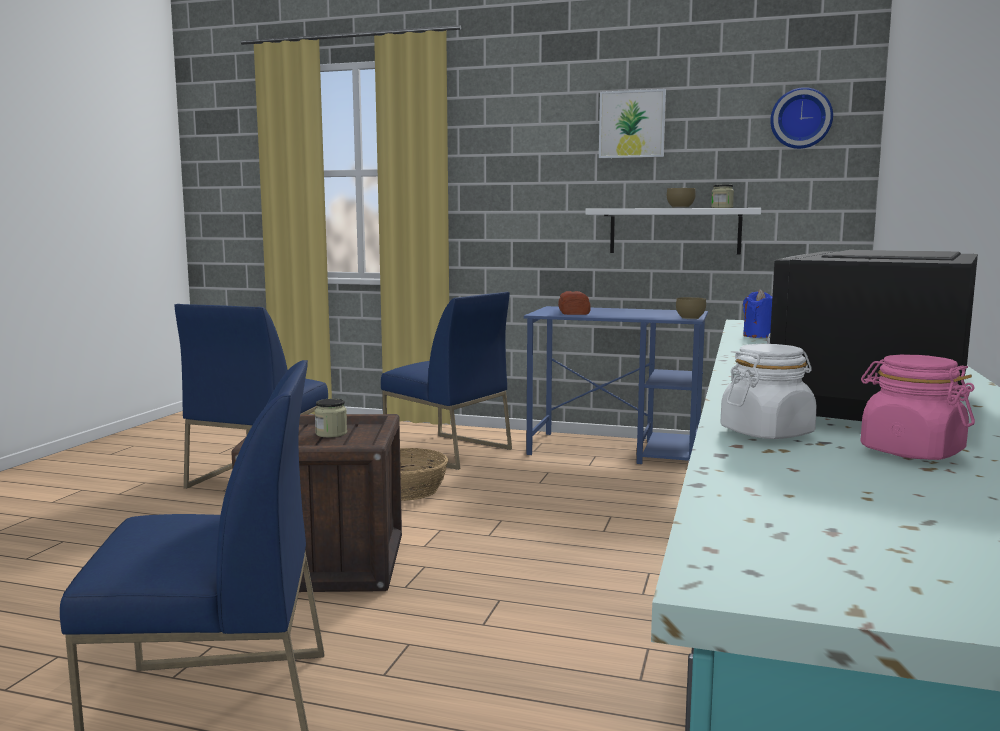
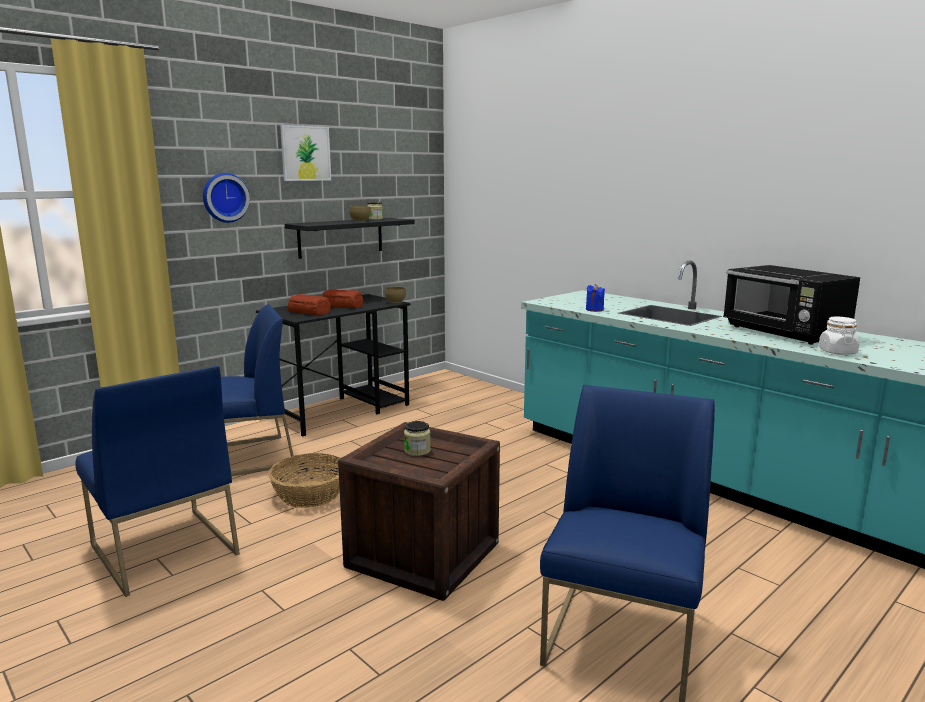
camera: 60 degrees left, 5 degrees up
(616, 450) = (341, 411): blue desk -> black desk
(625, 313) = (342, 306): none -> bread
(674, 231) = (341, 237): white shelf -> black shelf
(801, 118) = (406, 155): wall clock -> wall clock (224, 197)
(911, 452) = (869, 346): pink jar -> none

